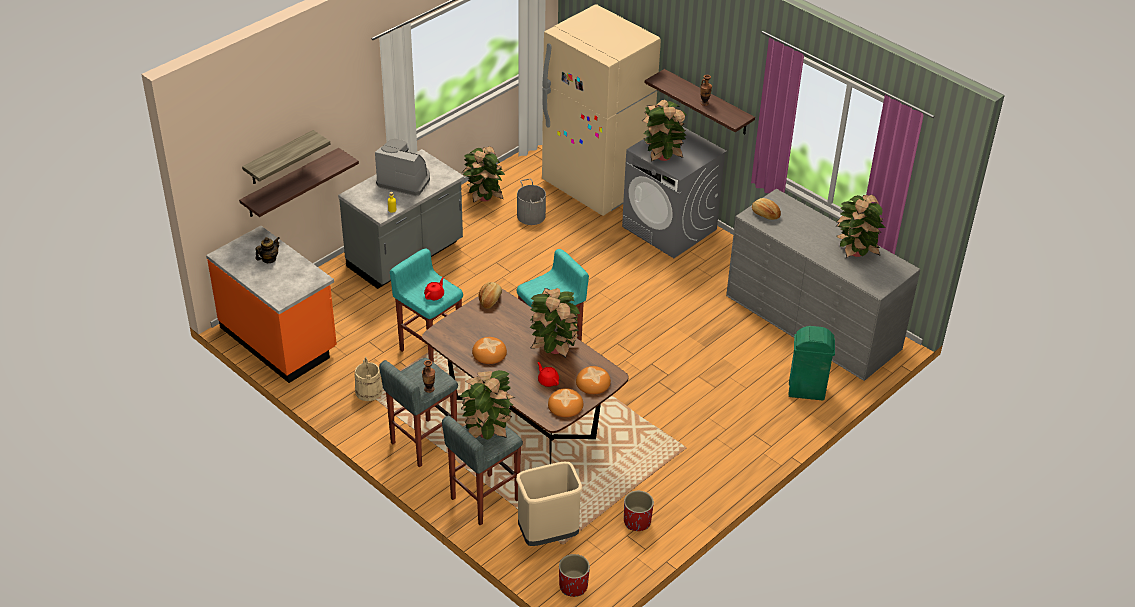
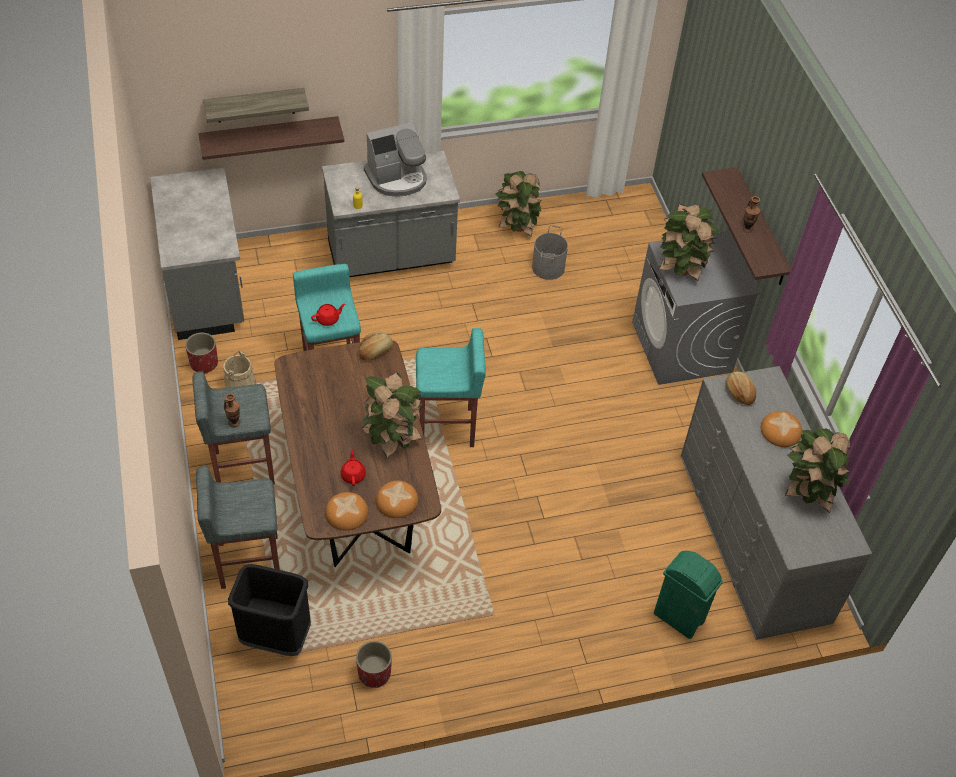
camera: 30 degrees right, 10 degrees up
(269, 259) = (200, 207): teapot -> none
(279, 339) = (207, 290): orange counter -> grey counter
(404, 180) = (397, 178): coffee machine -> coffee machine turned 105 degrees clockwise
(488, 433) = (247, 503): potted plant -> none
(489, 353) = (323, 411): bread -> bread (780, 431)
(548, 535) = (275, 637): beige trash can -> black trash can
(573, 586) = (252, 710): red planter -> red planter (204, 363)
(596, 186) = (642, 263): beige fridge -> none

